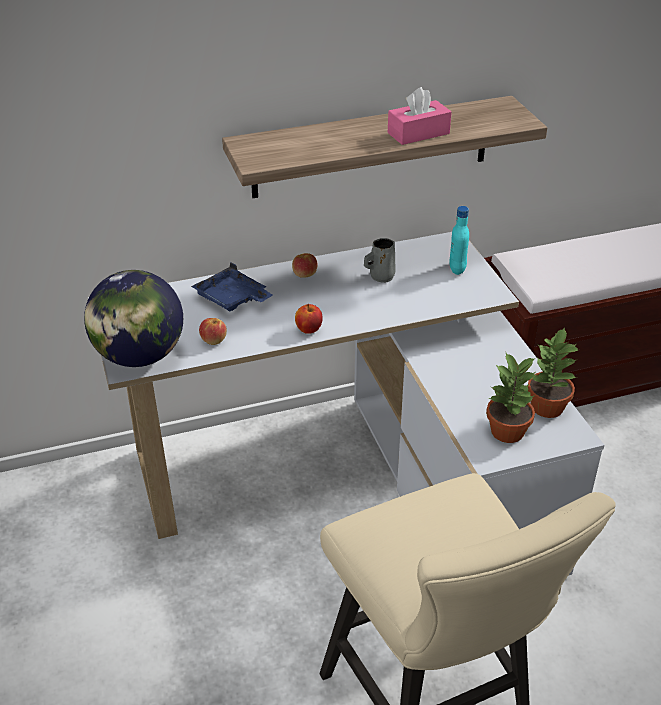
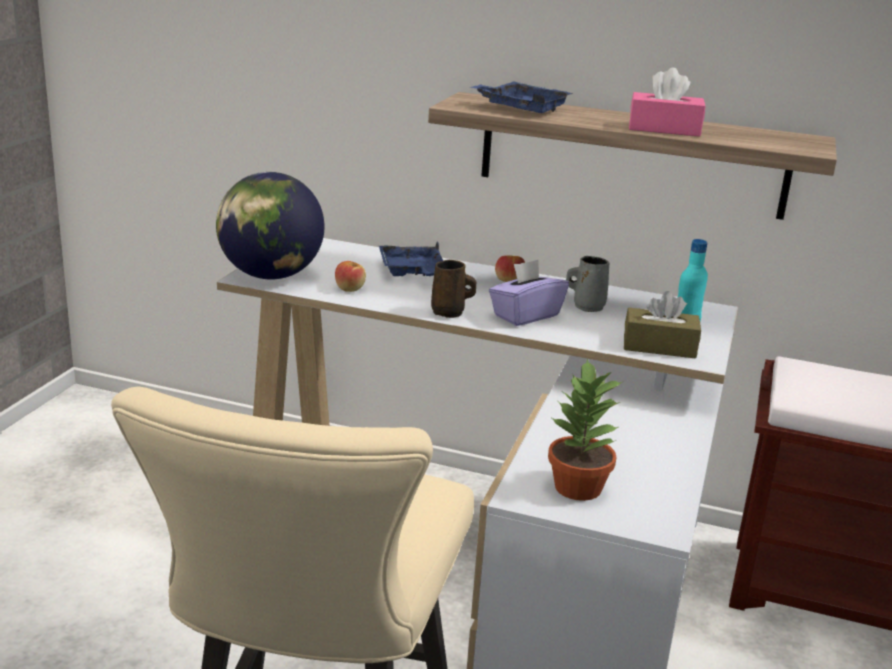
camera: 35 degrees right, 15 degrees down
(301, 145) = (522, 108): none -> blue tray
(308, 329) = (450, 313): apple -> brown mug
(356, 306) = (525, 315): none -> purple tissue box
(461, 294) = (659, 346): none -> brown tissue box
(546, 407) = (658, 490): potted plant -> none

